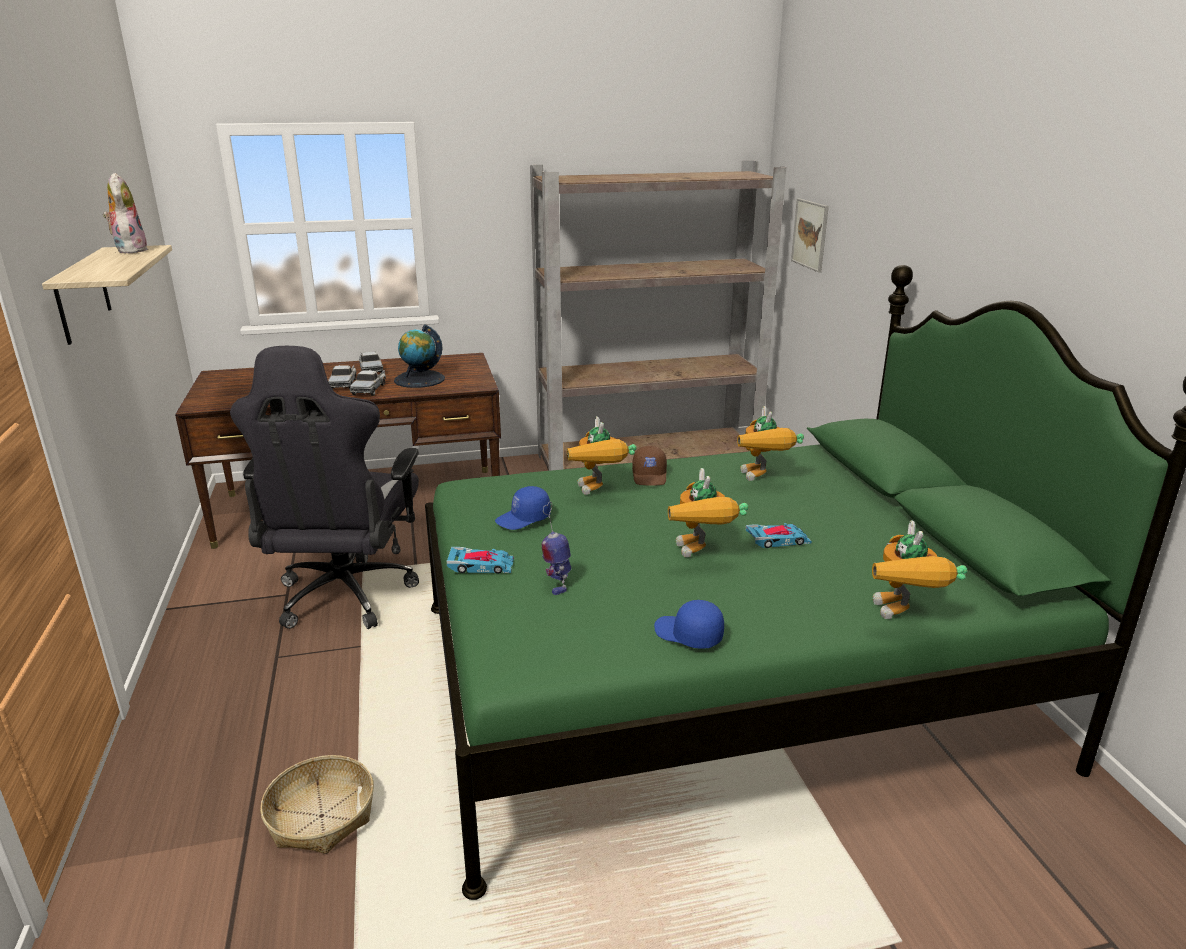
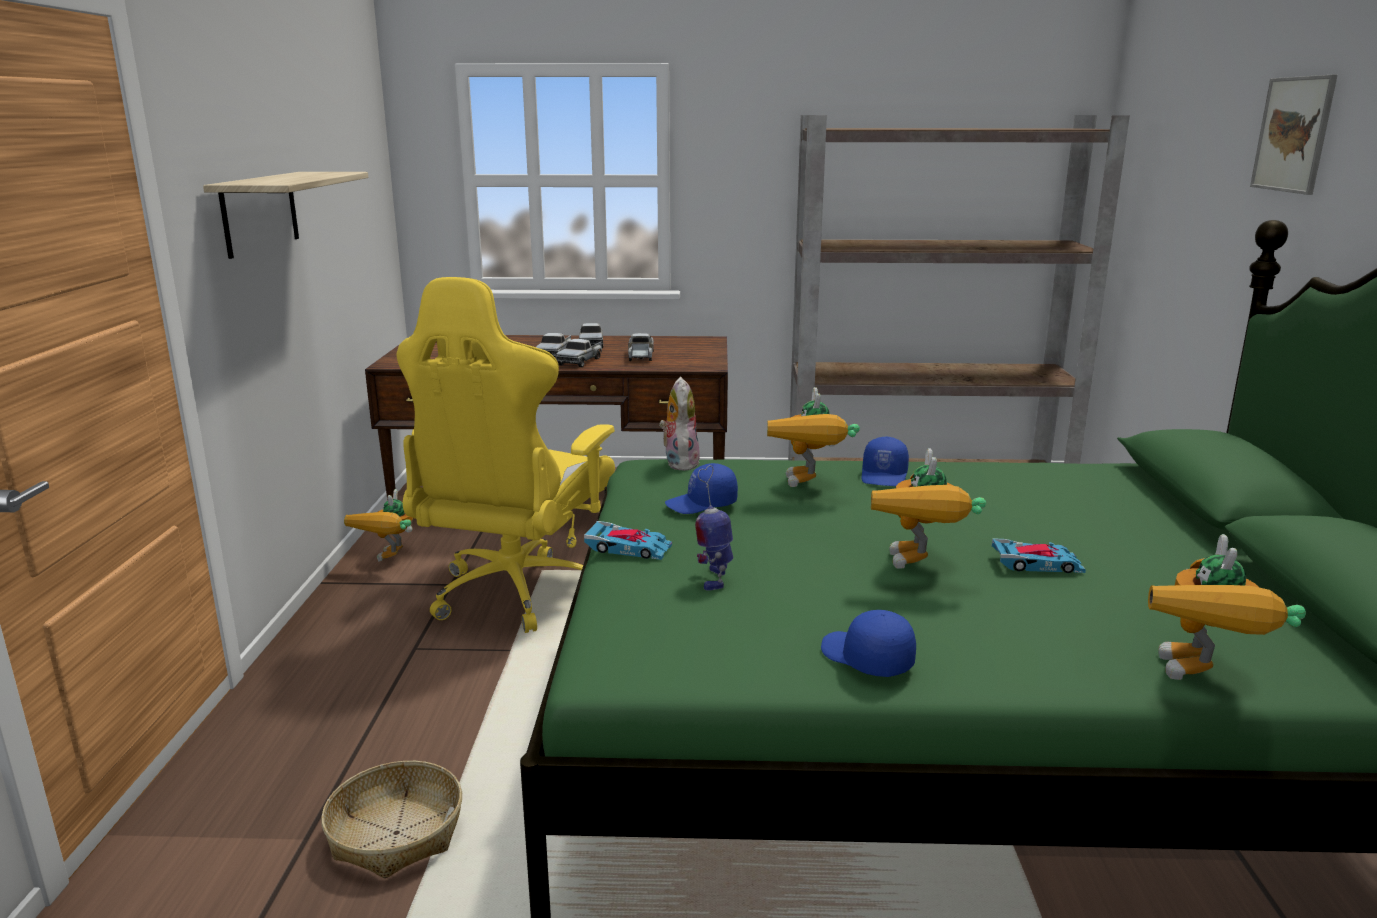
camera: 15 degrees right, 5 degrees down
(130, 250) = (321, 173): plush toy -> plush toy (679, 463)
(347, 590) = (518, 589): black office chair -> yellow office chair
(419, 379) = (640, 356): globe -> toy truck
(650, 476) = (884, 476): brown cap -> blue cap
(762, 479) = (1039, 493): toy robot -> toy robot (391, 561)
(810, 234) = (1157, 202): picture -> picture (1293, 134)

